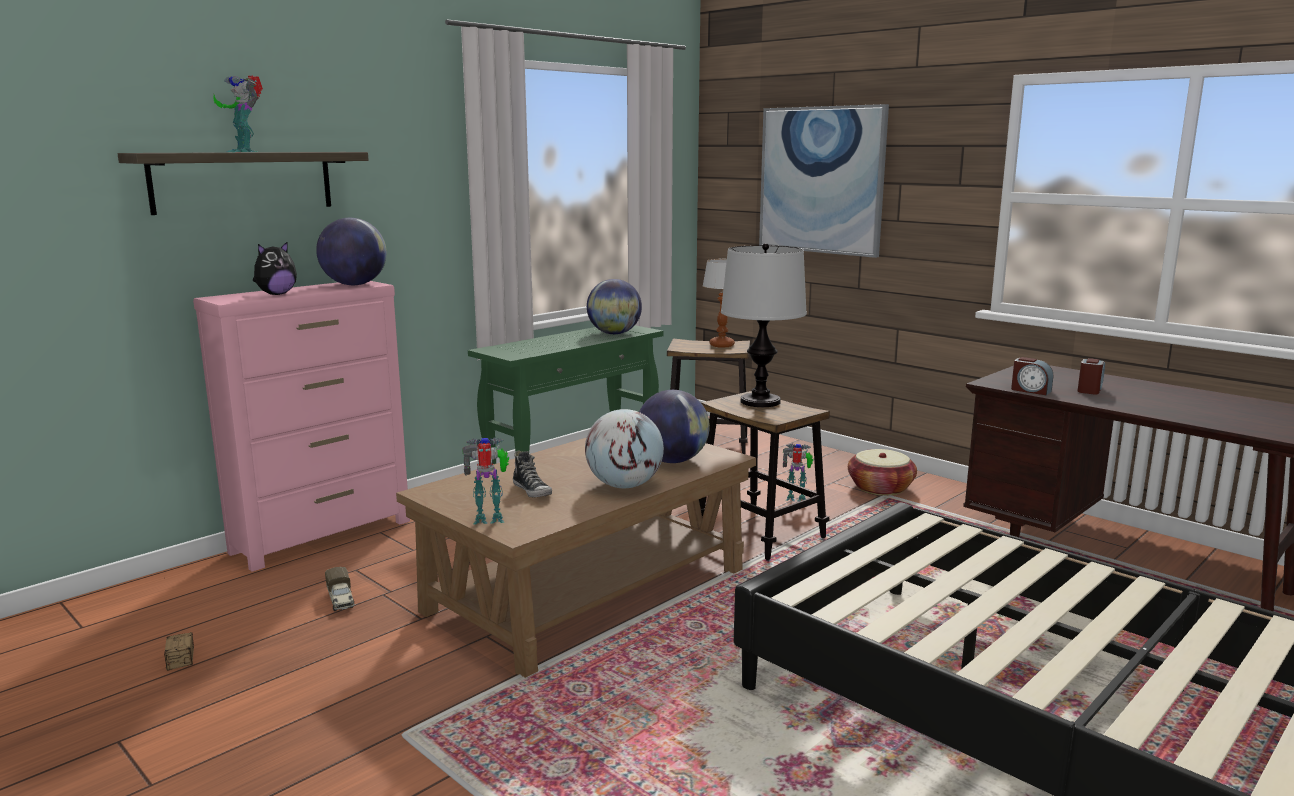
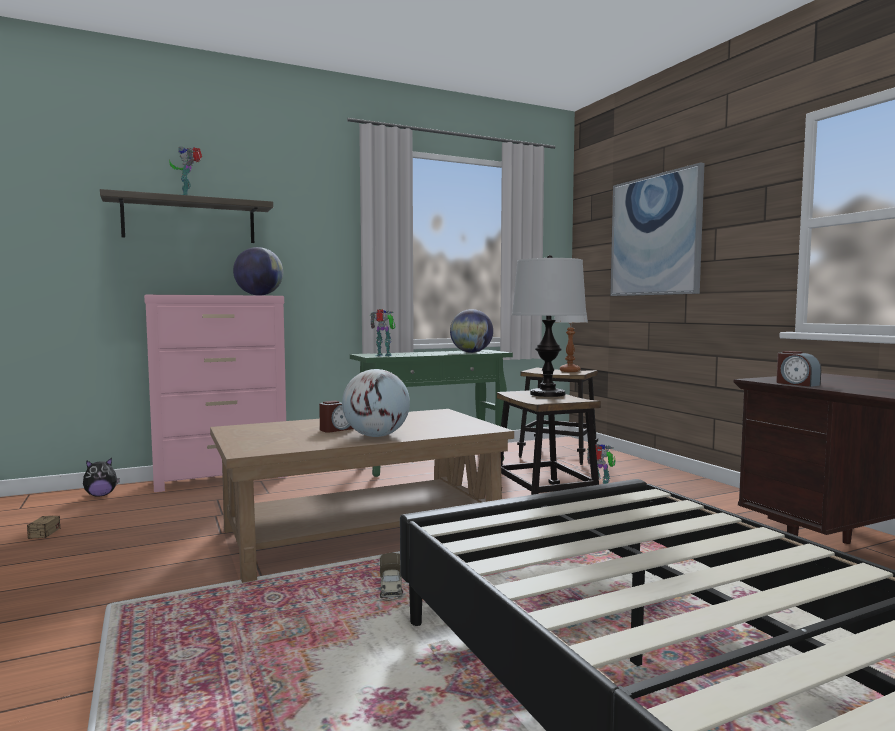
camera: 20 degrees right, 10 degrees down
(276, 294) = (195, 294): plush toy -> plush toy (101, 495)
(341, 600) = (184, 515): toy truck -> toy truck (391, 589)
(490, 520) = (242, 444): toy robot -> toy robot (384, 356)
(532, 491) = (302, 433): shoe -> none
(672, 461) = (439, 427): globe -> none
(880, 488) = (688, 495): basket -> none
(1089, 390) = (868, 386): alarm clock -> alarm clock (336, 429)

